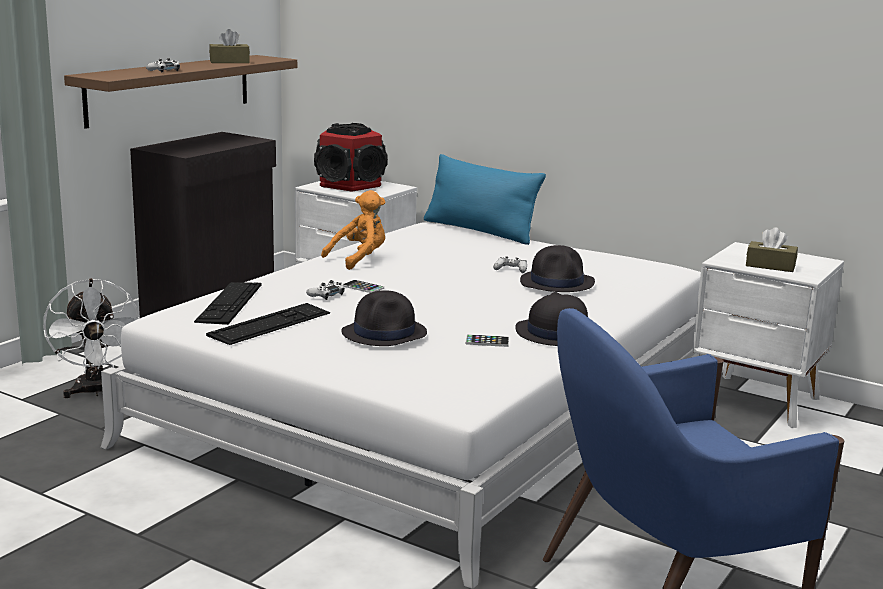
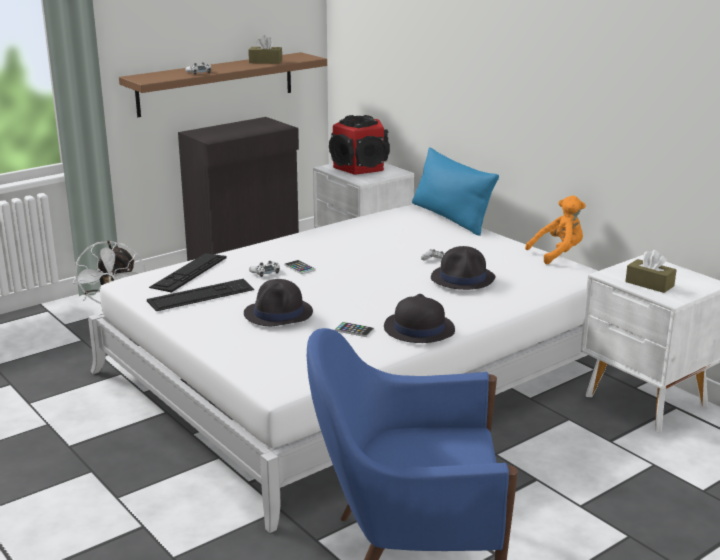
camera: 20 degrees right, 5 degrees up
(359, 259) = (324, 239): orange plush toy -> orange plush toy (558, 254)

